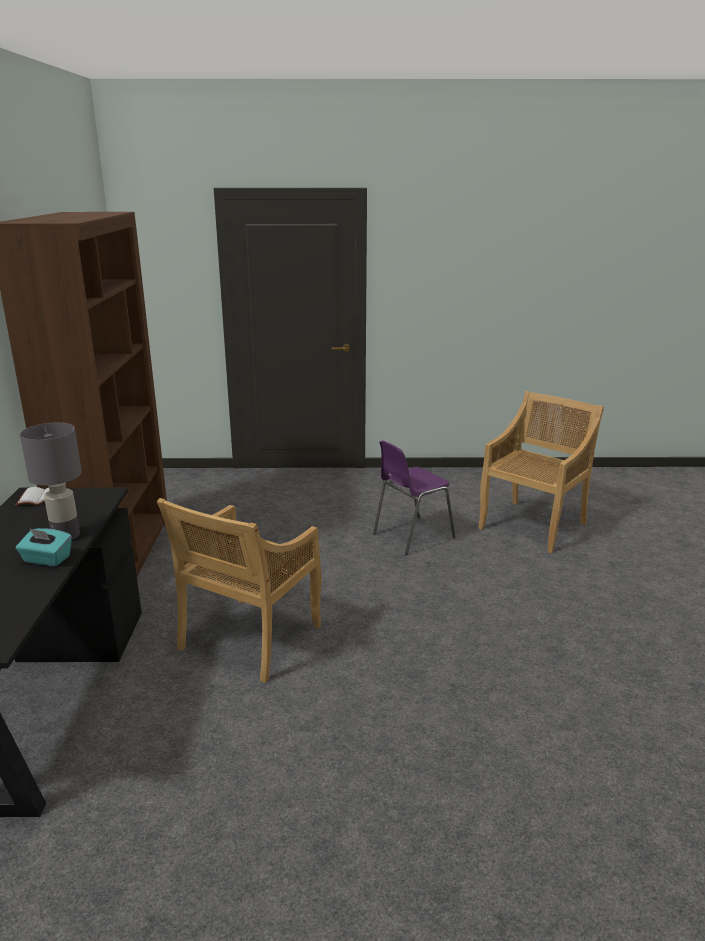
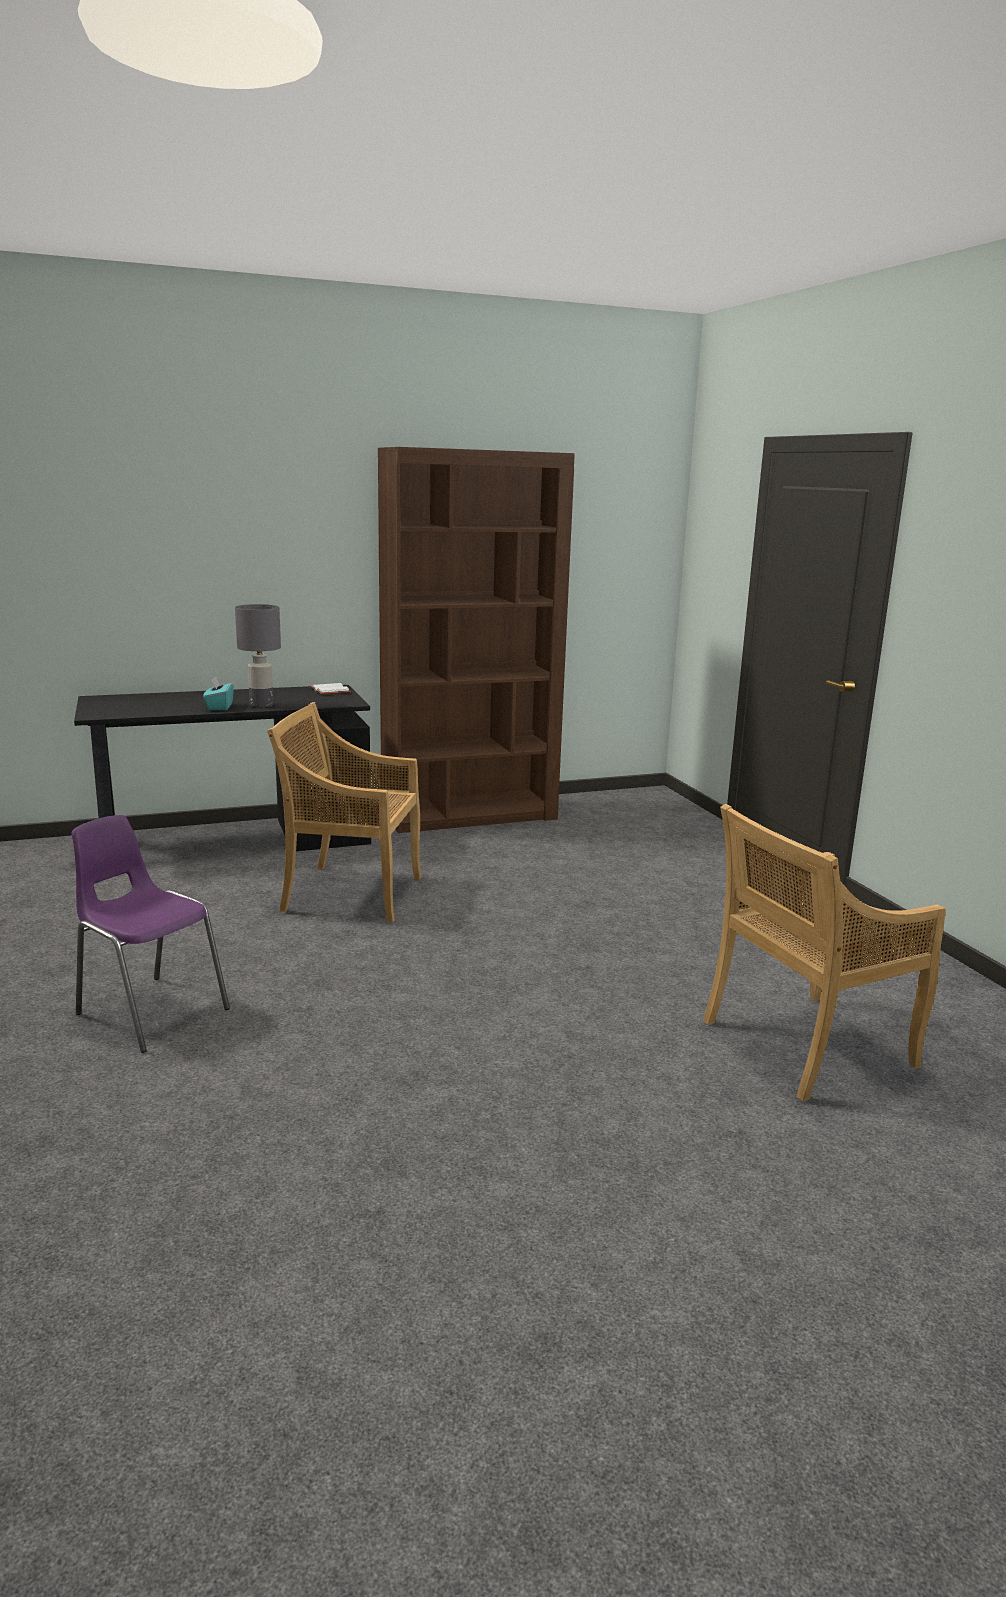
camera: 70 degrees right, 5 degrees down
(411, 536) = (656, 948): purple chair -> purple chair (150, 1011)
(533, 525) = (805, 1045): beige chair -> beige chair turned 135 degrees clockwise

